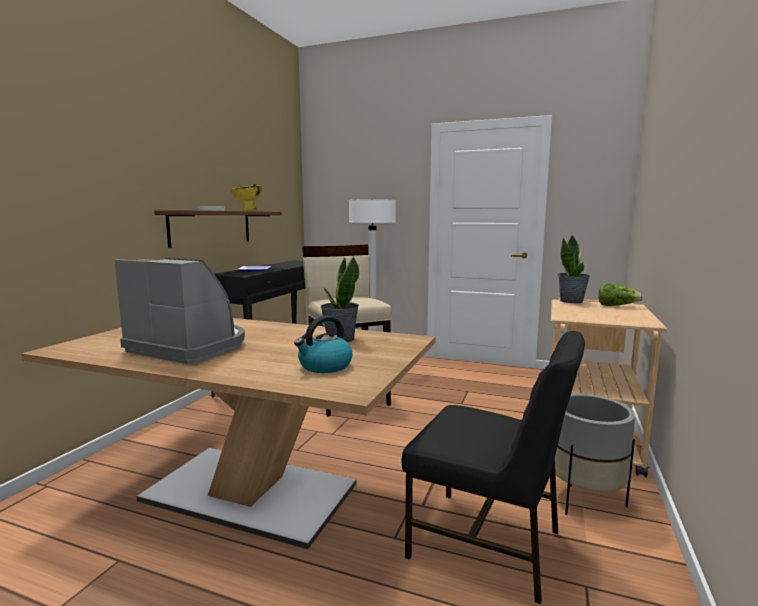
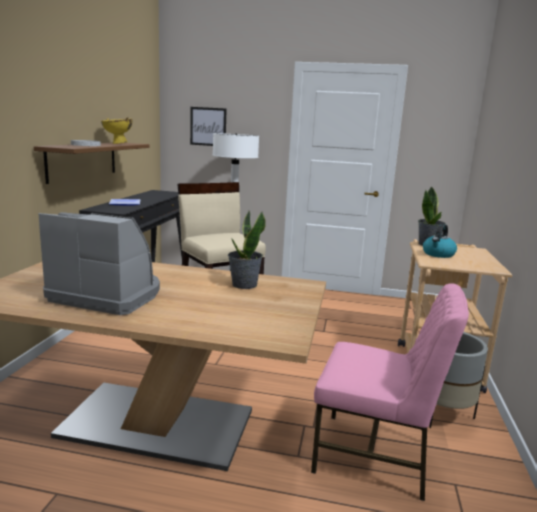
camera: 10 degrees left, 5 degrees up
(324, 366) = (248, 316): kettle -> kettle (438, 254)
(348, 196) = (208, 126): none -> picture
(488, 543) = (374, 456): black chair -> pink chair
(616, 306) = (465, 250): lettuce -> none

